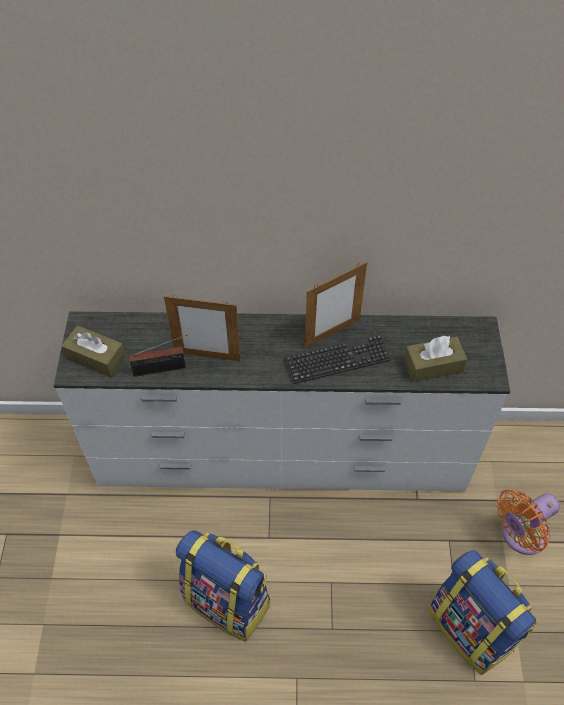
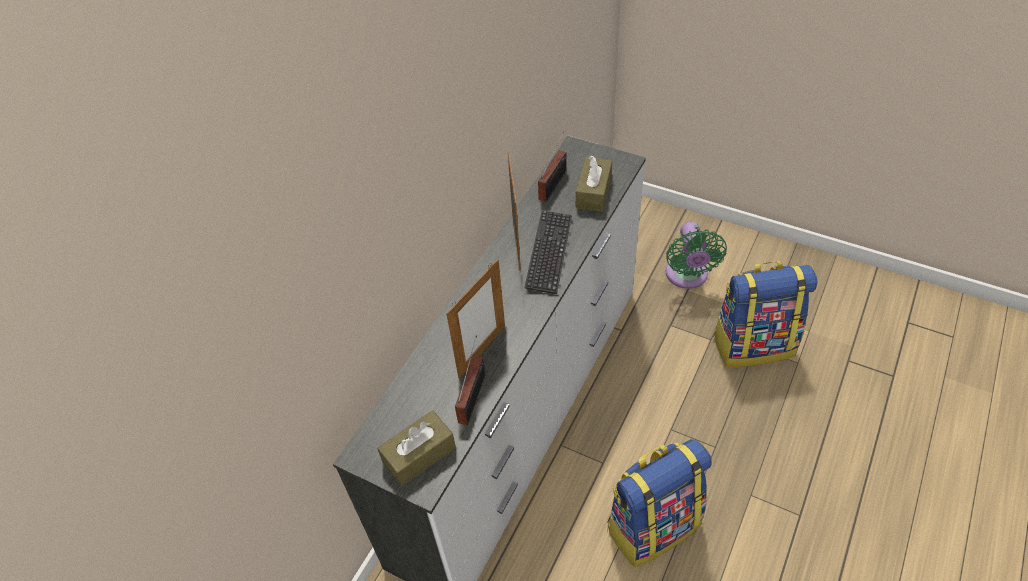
camera: 60 degrees left, 5 degrees down
(424, 331) = (554, 183): none -> radio
(520, 535) = (687, 276): orange fan -> green fan

